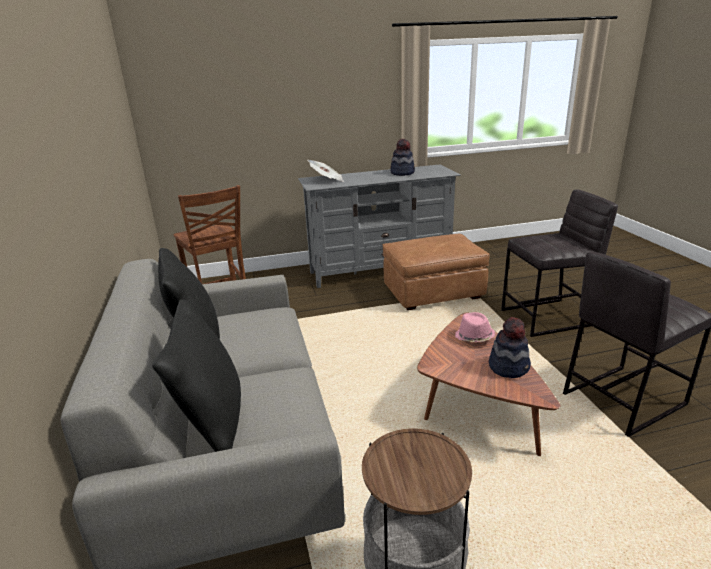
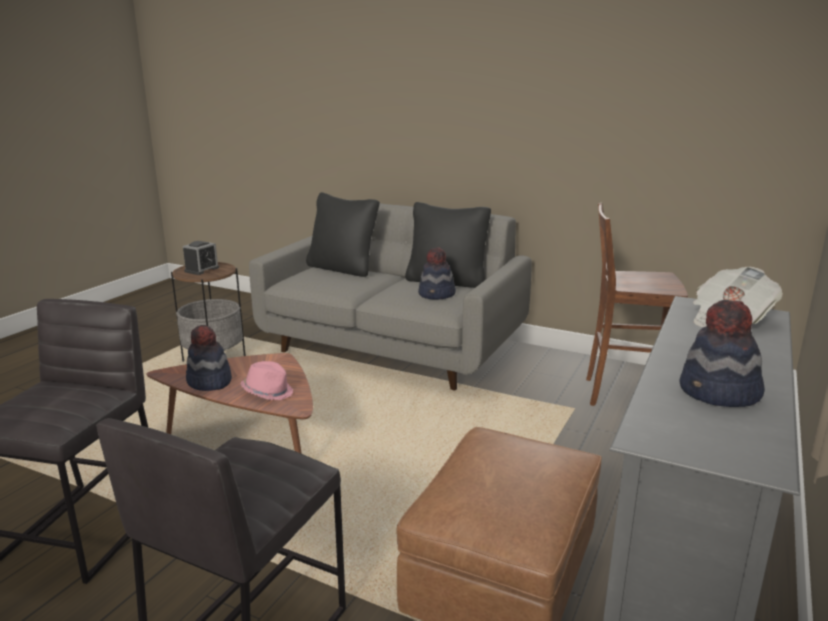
camera: 130 degrees right, 5 degrees down
(251, 324) = (437, 295): none -> hat
(417, 471) = (202, 269): none -> alarm clock

